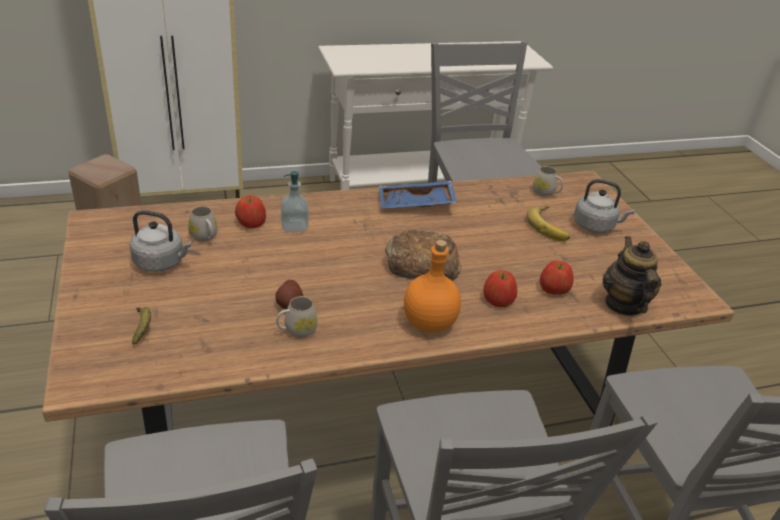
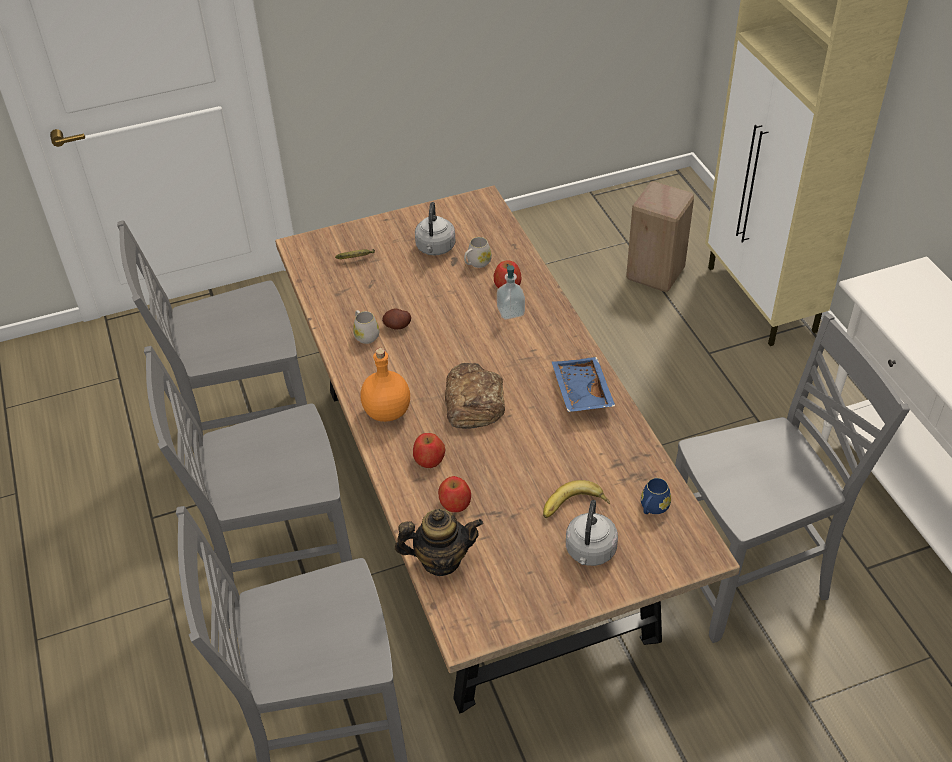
camera: 90 degrees right, 10 degrees up
(546, 193) = (653, 508): white mug -> blue mug

